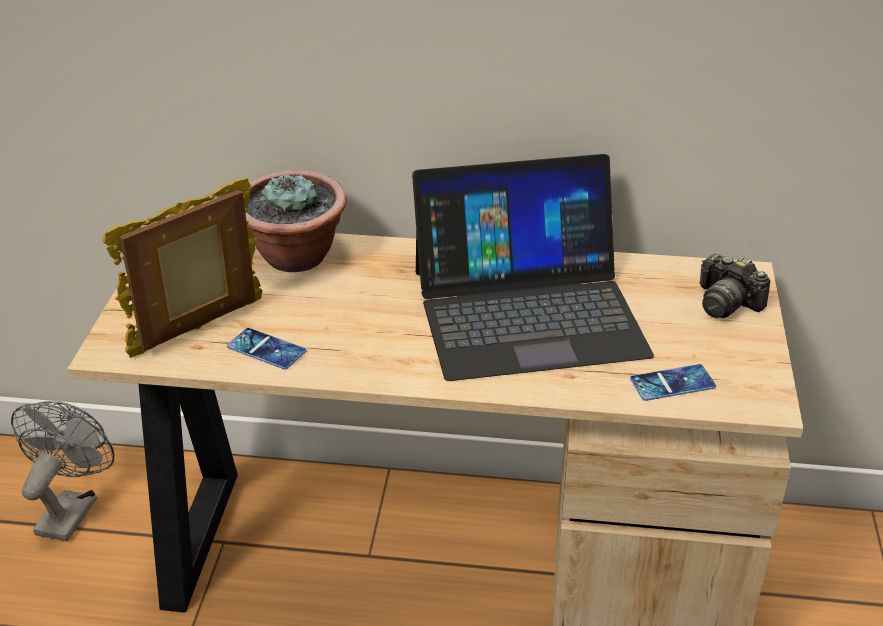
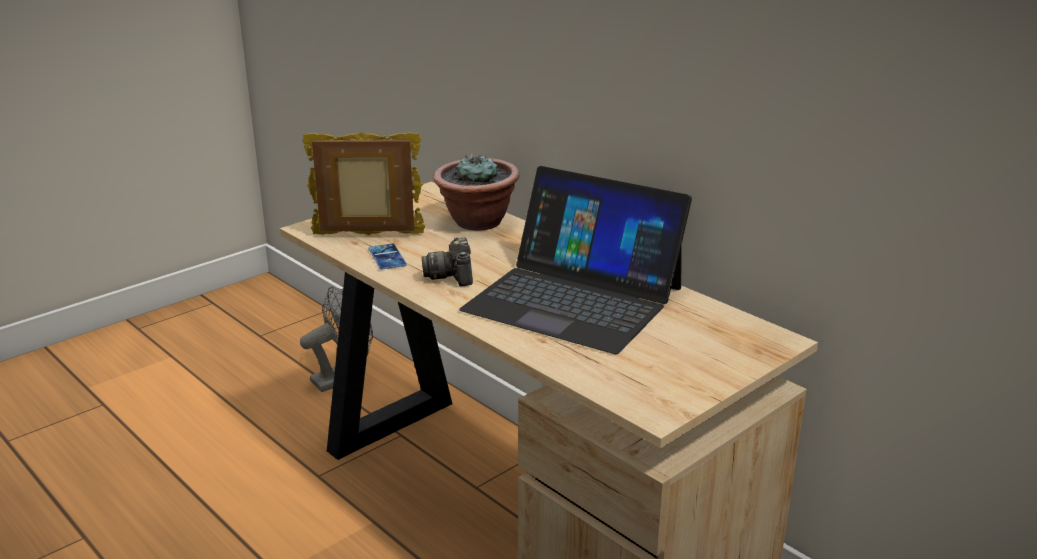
camera: 40 degrees right, 10 degrees down
(672, 383) = (606, 373): phone -> none
(726, 303) = (732, 349): camera -> camera (452, 275)

